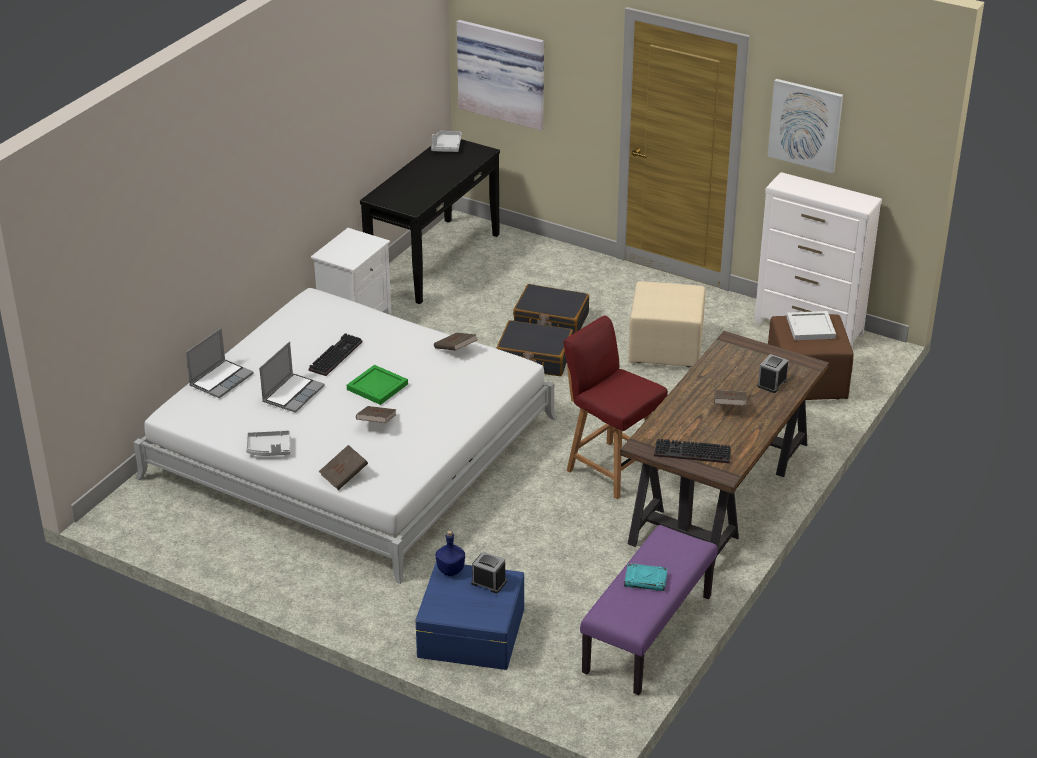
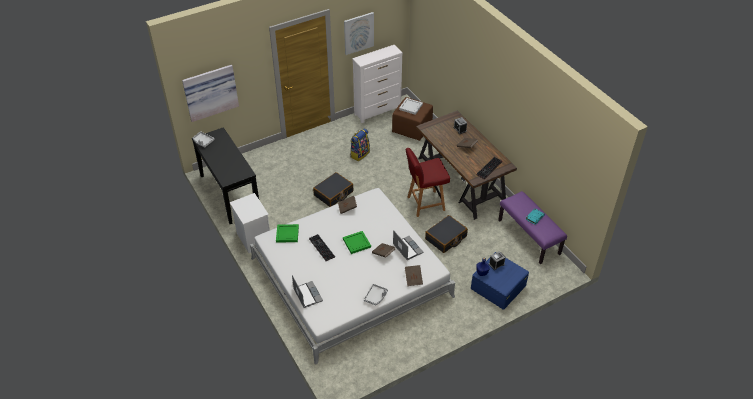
camera: 60 degrees left, 10 degrees up
(293, 393) = (339, 273): laptop -> laptop (407, 248)
(337, 312) = (287, 234): none -> green tray
(551, 321) = (311, 177): black suitcase -> black suitcase (446, 238)
(666, 349) = (359, 154): beige ottoman -> backpack

